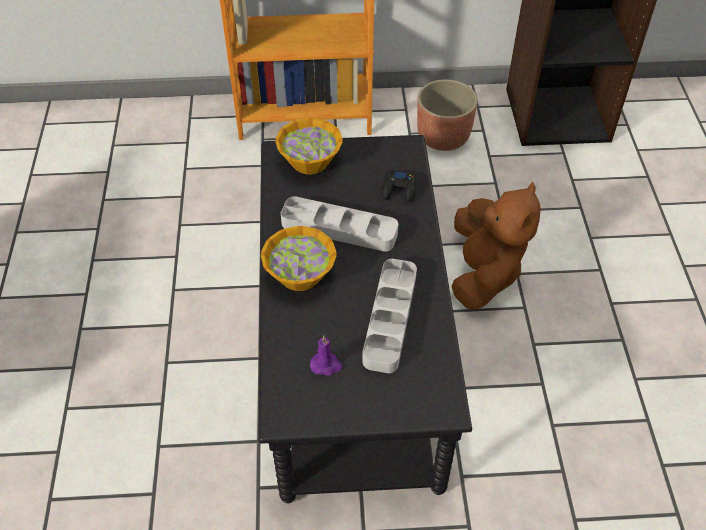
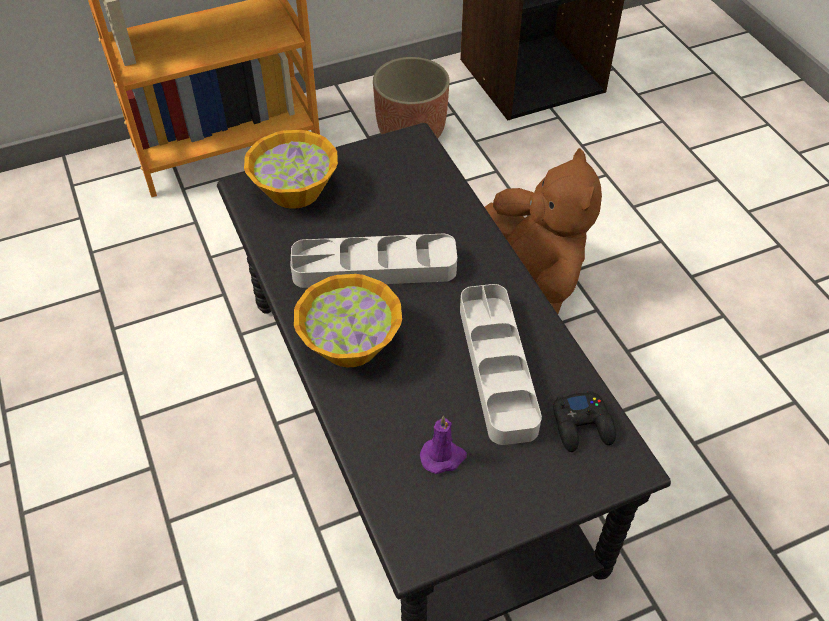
camera: 20 degrees left, 0 degrees up
(399, 190) = (429, 197): black game controller -> black game controller (582, 426)

